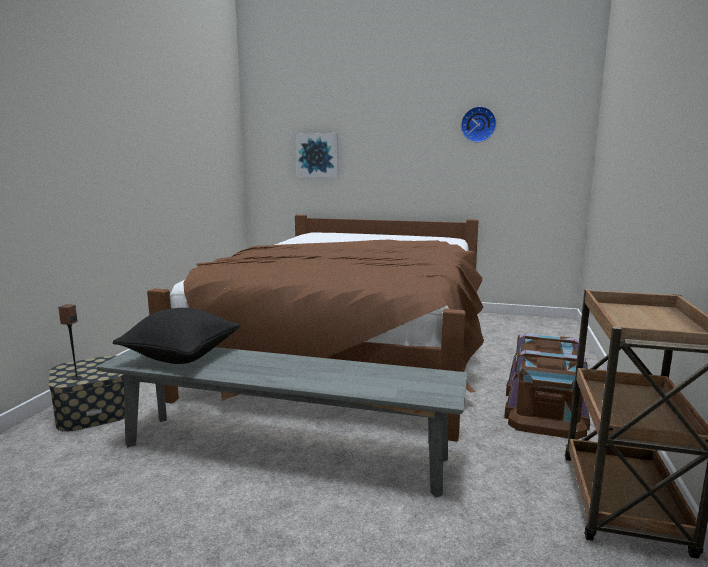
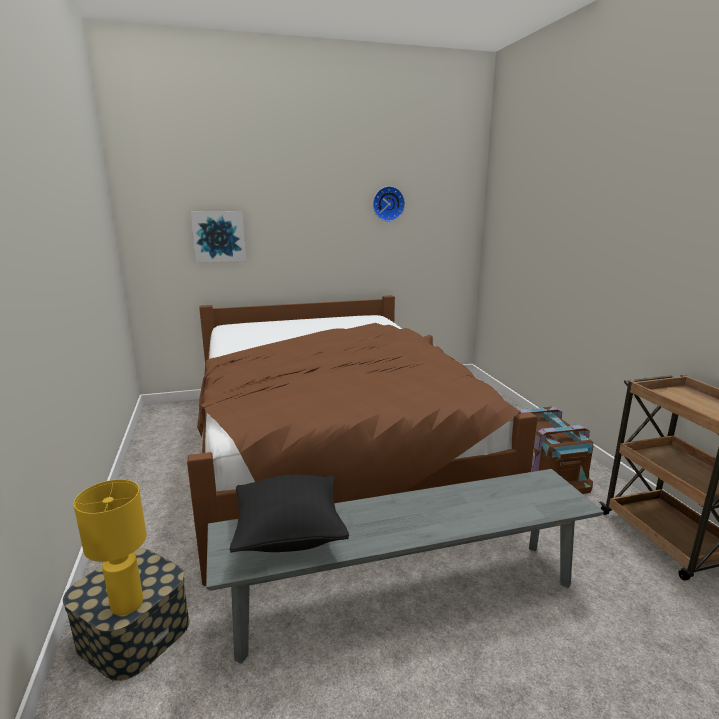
camera: 30 degrees left, 5 degrees up
(76, 378) = (126, 604): speaker -> yellow table lamp

